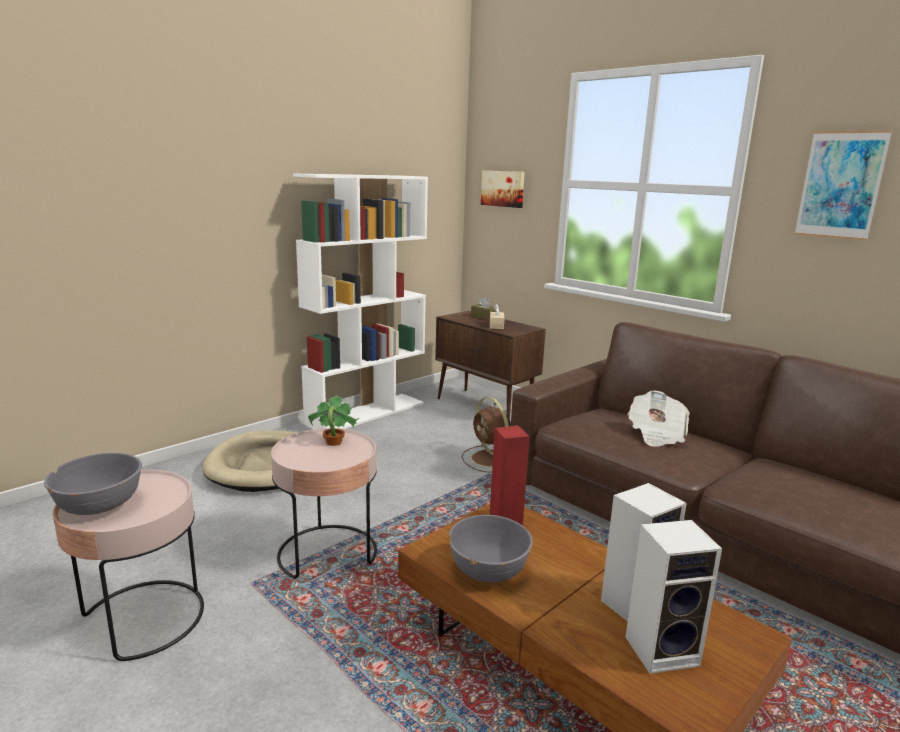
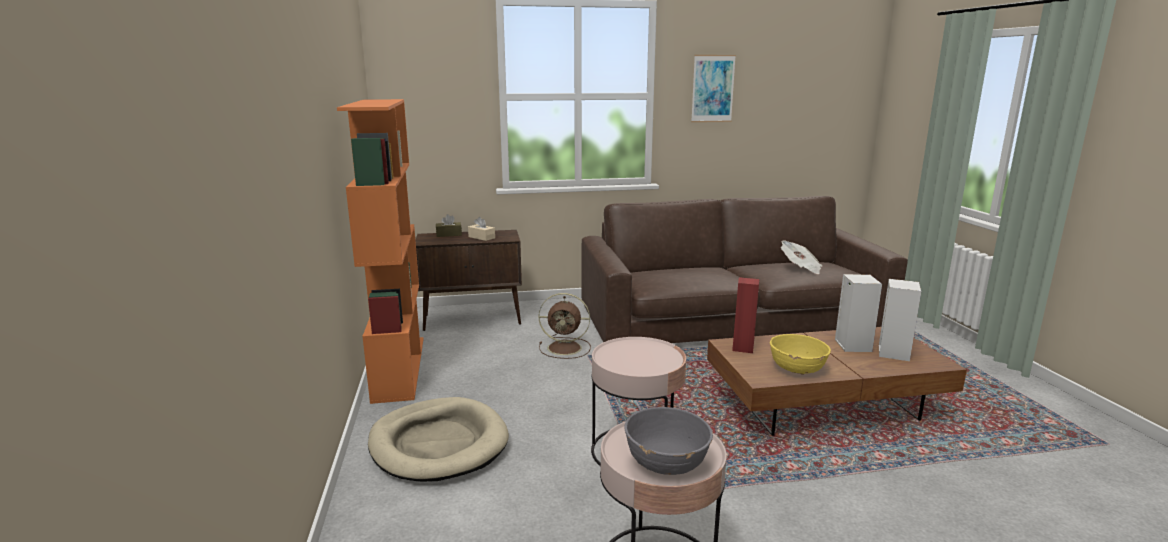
camera: 55 degrees left, 0 degrees up
(333, 442) = (627, 351): potted plant -> none
(366, 413) = (398, 367): white bookcase -> orange bookcase
(488, 570) = (797, 369): grey bowl -> yellow bowl
(503, 188) = (426, 105): picture -> none
(656, 434) = (695, 272): newspaper -> newspaper (800, 268)

